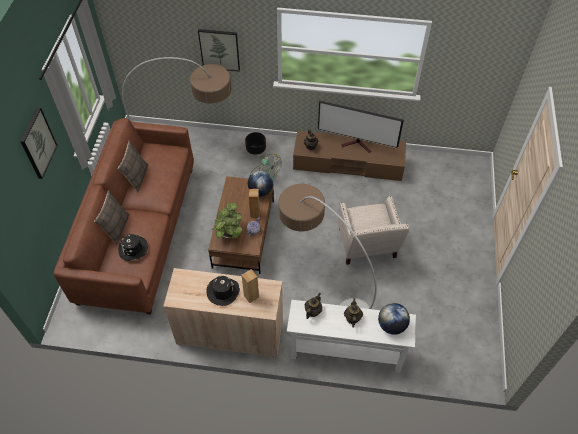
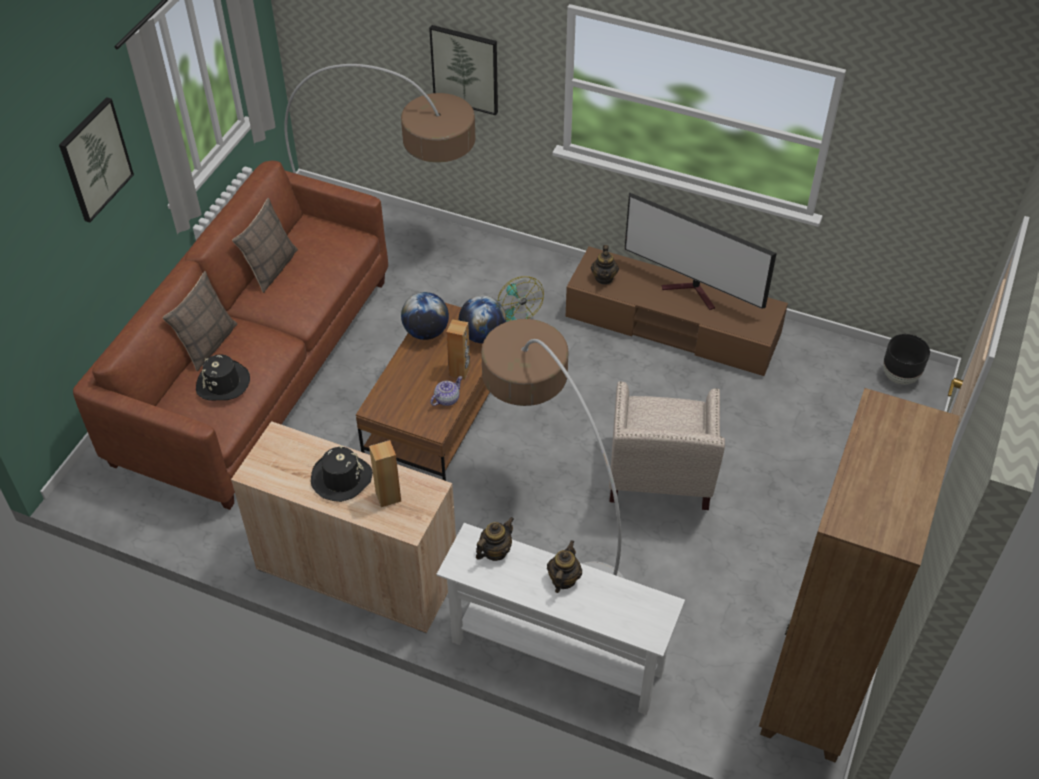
camera: 15 degrees right, 5 degrees down
(229, 234) = (400, 397): potted plant -> none
(256, 153) = (508, 276): black planter -> black planter (900, 376)
(392, 325) = (633, 608): globe -> globe (426, 332)
(474, 335) = (815, 683): none -> brown bookcase

